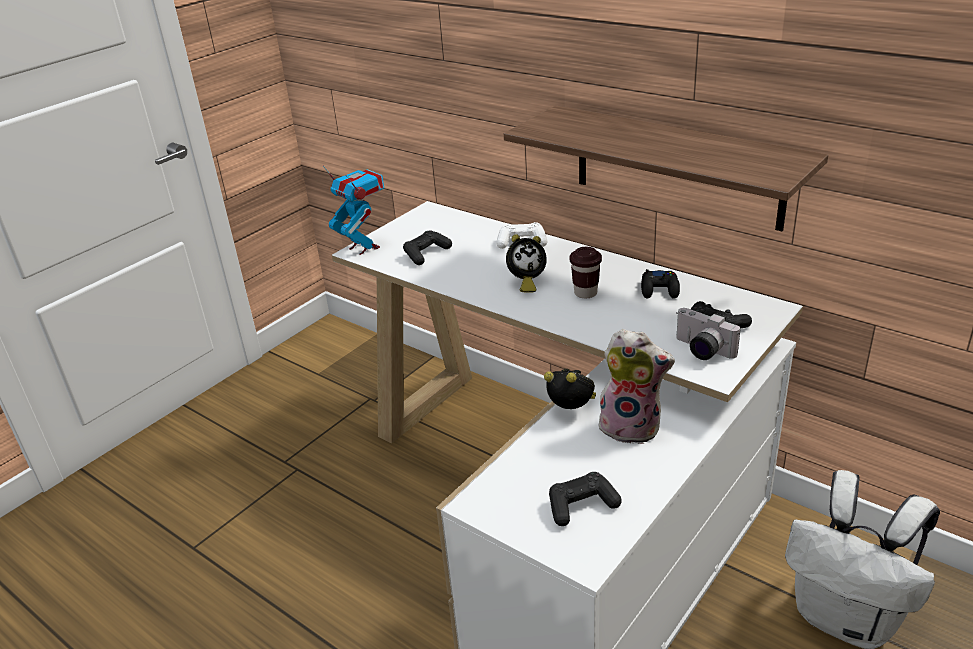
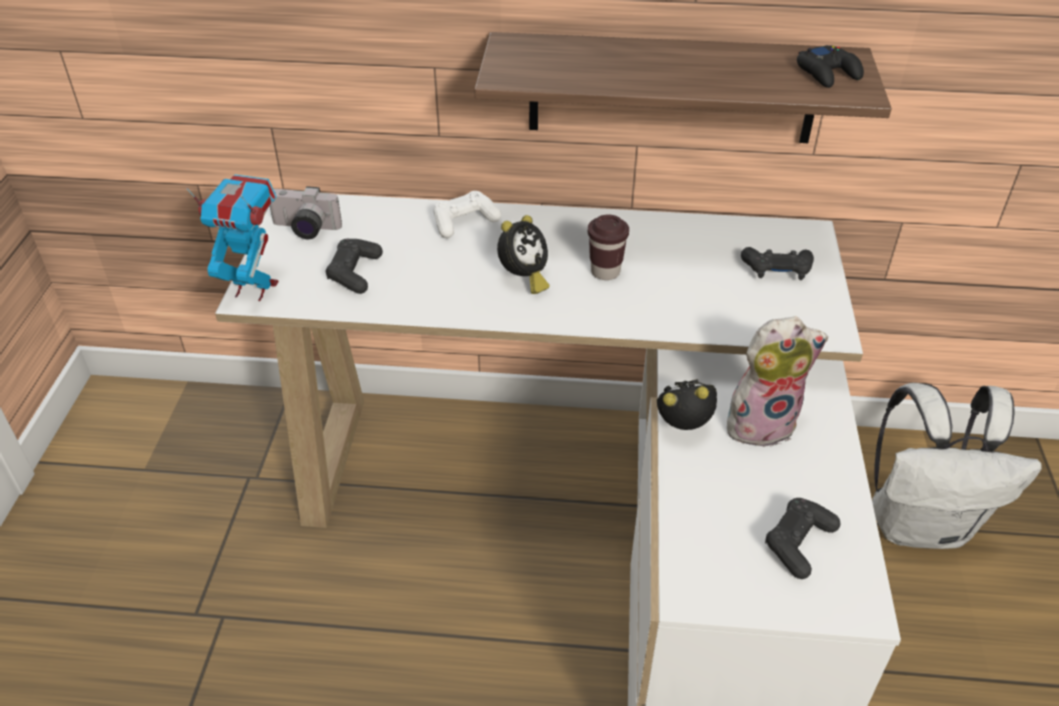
camera: 35 degrees left, 10 degrees up
(660, 289) = (680, 242): black game controller -> black game controller (828, 73)
(701, 350) = (791, 308): camera -> camera (304, 230)

